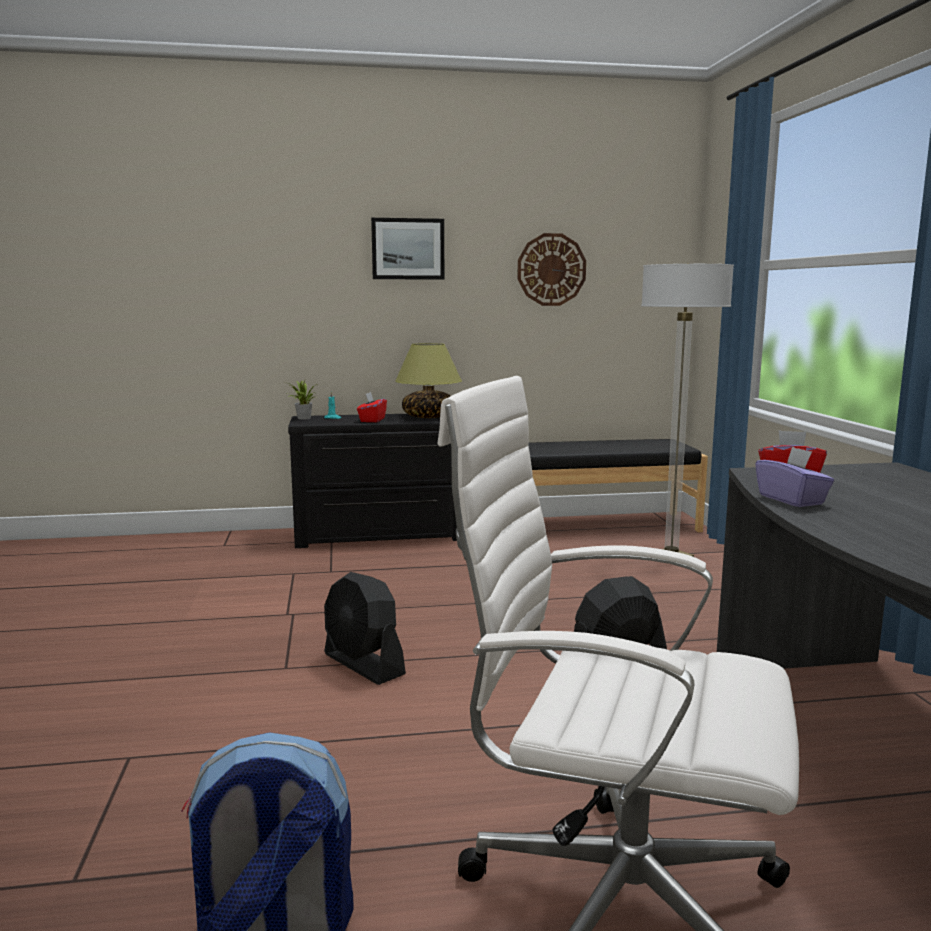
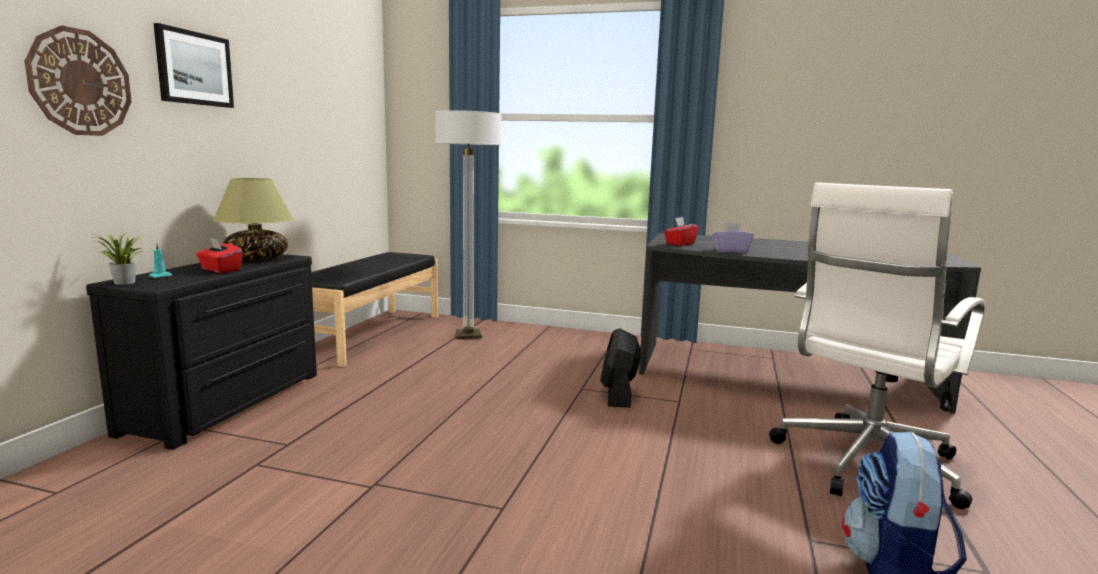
camera: 65 degrees left, 0 degrees up
(363, 664) = (532, 471): black fan -> none
(551, 269) = (308, 106): wall clock -> wall clock (80, 82)

